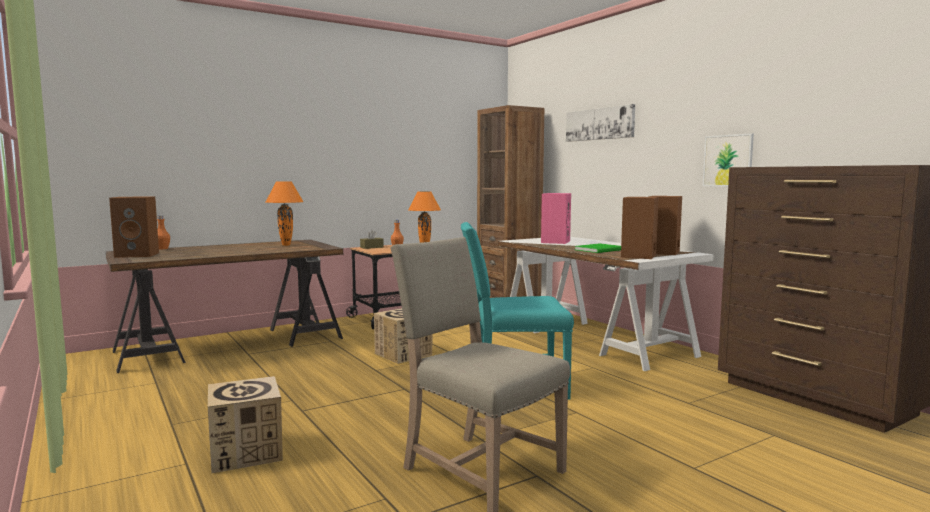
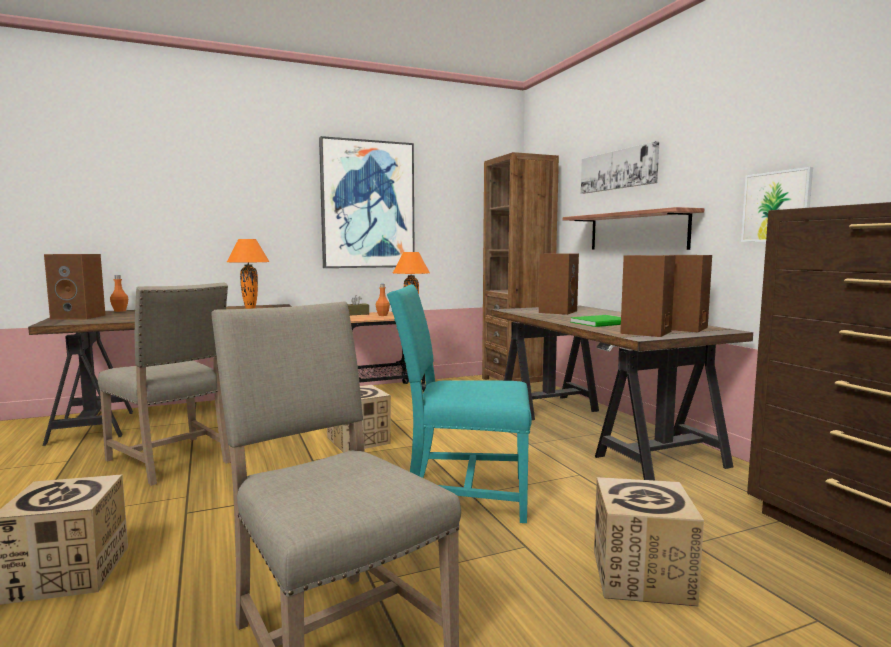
camera: 10 degrees right, 0 degrees up
(254, 377) = (173, 461): none -> beige chair
(378, 148) = (367, 205): none -> picture
(555, 241) = (557, 311): pink speaker -> brown speaker
(593, 338) = (598, 431): white desk -> brown desk
(616, 175) = (636, 231): none -> shelf
(661, 422) = (641, 576): none -> cardboard box

